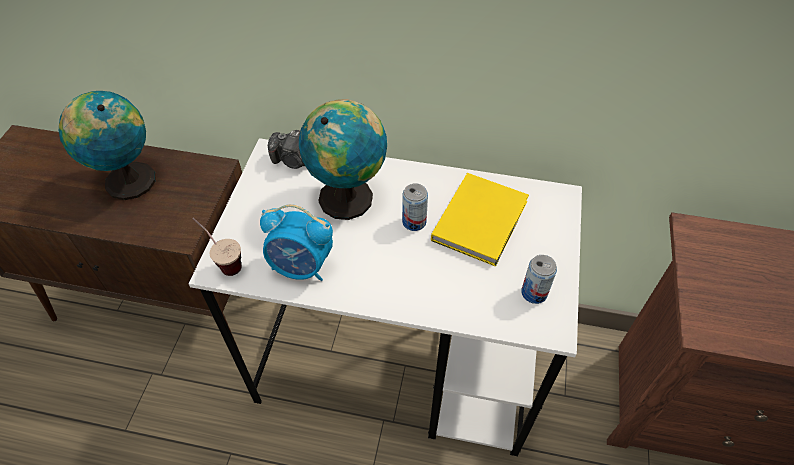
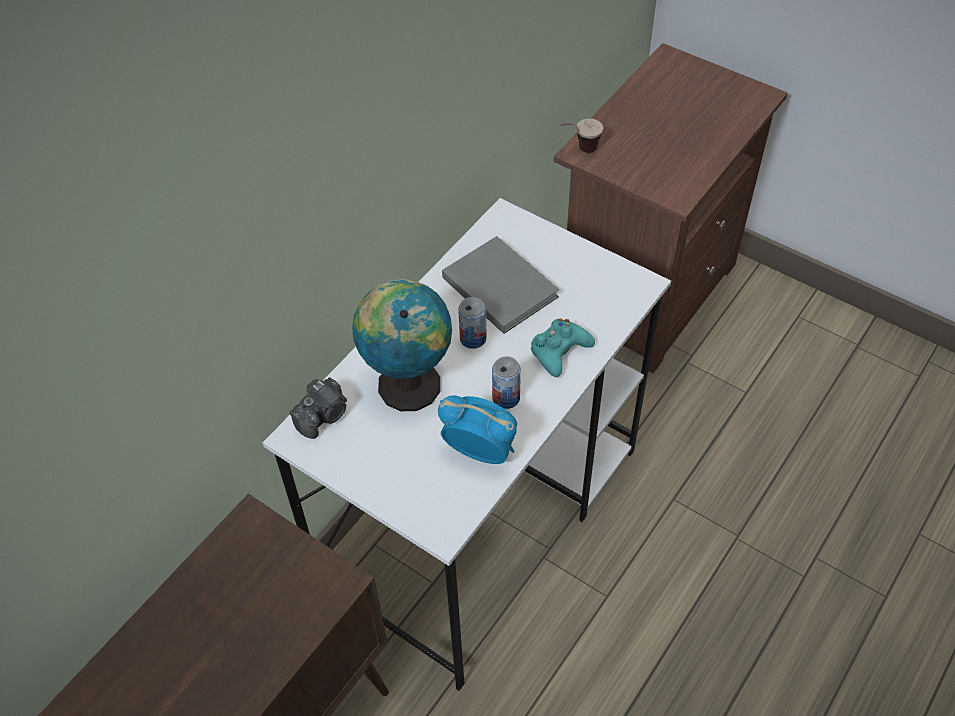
camera: 65 degrees left, 0 degrees up
(127, 180) = (205, 629): globe -> none
(223, 261) = (436, 521): cup -> cup (578, 151)
(301, 267) = (480, 451): alarm clock -> alarm clock turned 105 degrees counterclockwise
(433, 287) = (559, 351): none -> turquoise game controller
(482, 219) = (499, 285): yellow book -> grey book
(534, 293) = (600, 282): can -> can (506, 398)

